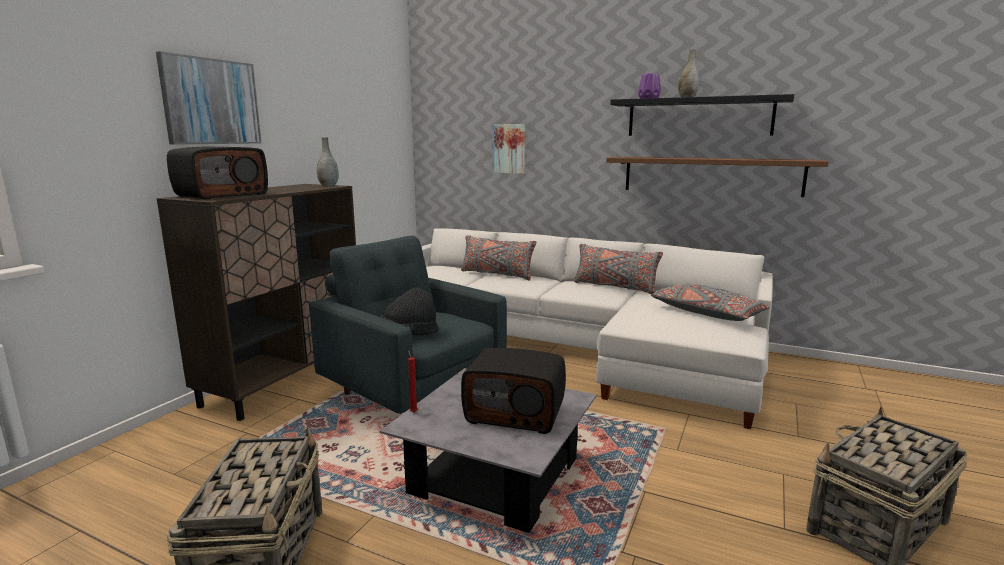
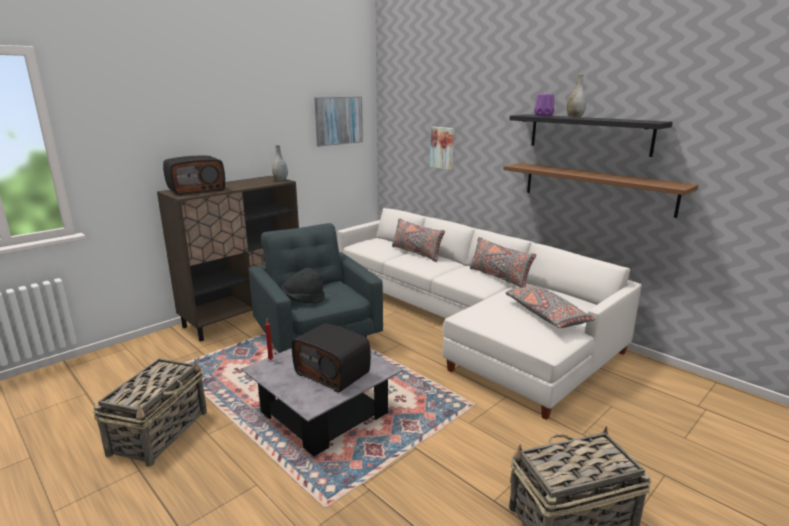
camera: 20 degrees right, 5 degrees up
(211, 102) = (198, 122): picture -> picture (338, 120)

